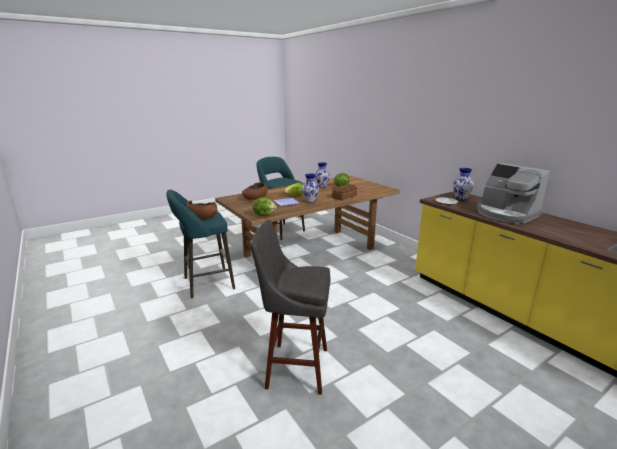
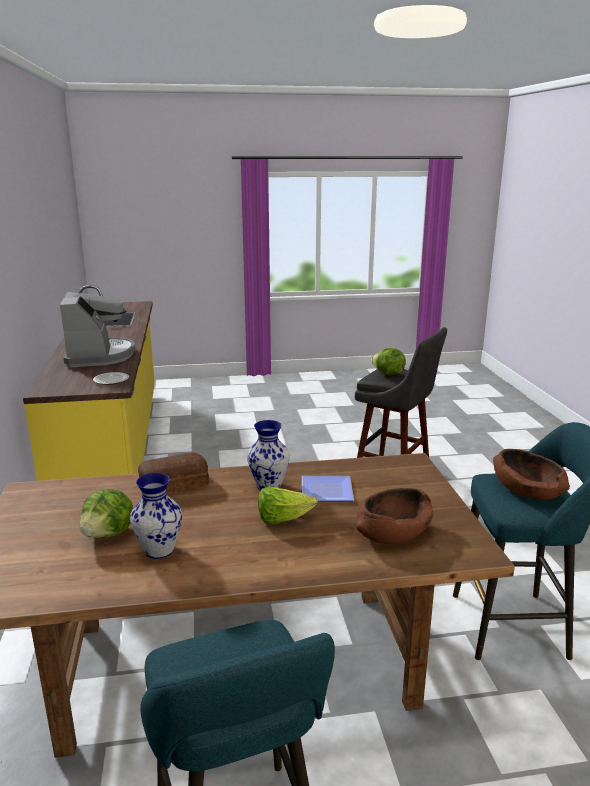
camera: 155 degrees left, 0 degrees up
(264, 215) = (395, 464): lettuce -> lettuce (388, 374)
(461, 198) = (73, 382): vase -> none

